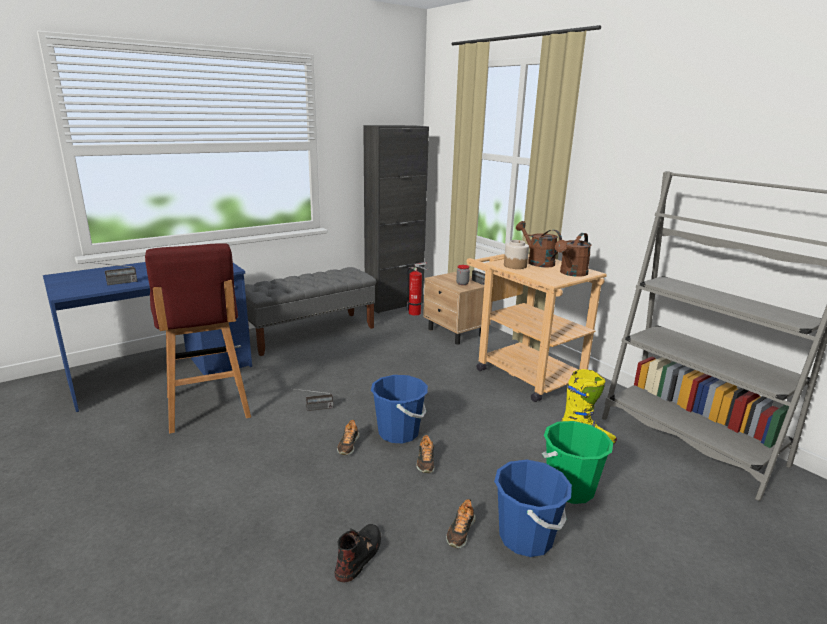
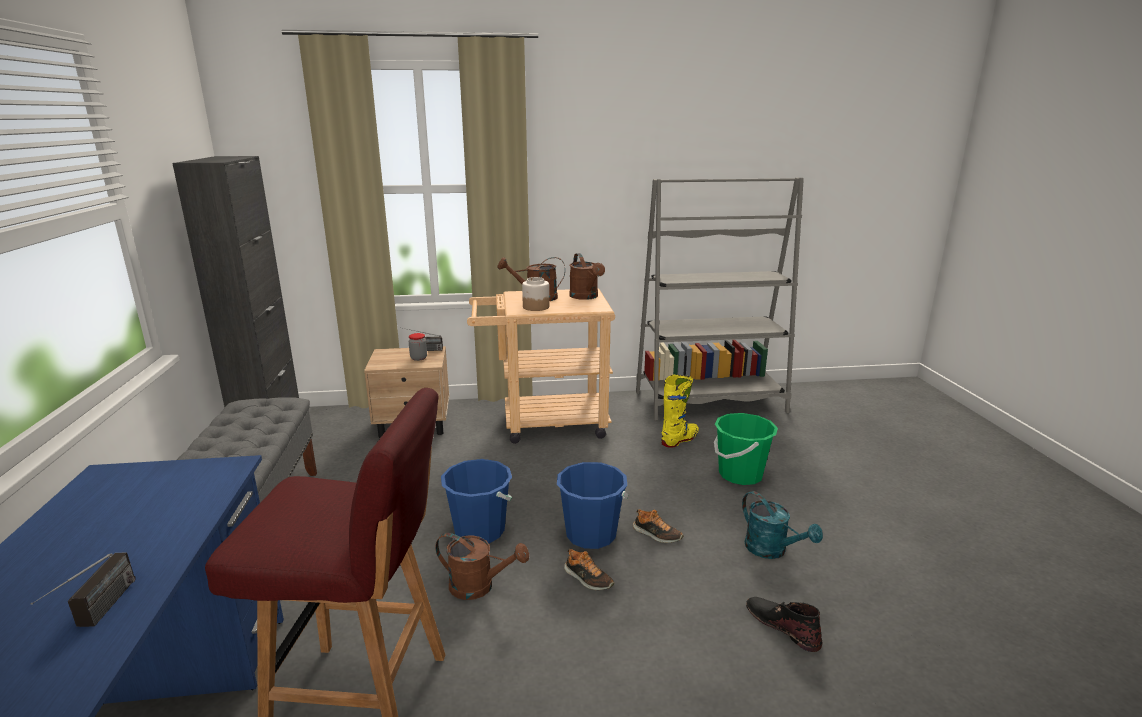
camera: 60 degrees left, 0 degrees up
(312, 409) = (479, 586): radio -> brown watering can
(416, 313) = (323, 430): fire extinguisher -> none
(460, 531) = (772, 550): shoe -> turquoise watering can
(526, 537) = (792, 519): blue bucket -> blue bucket (480, 531)

